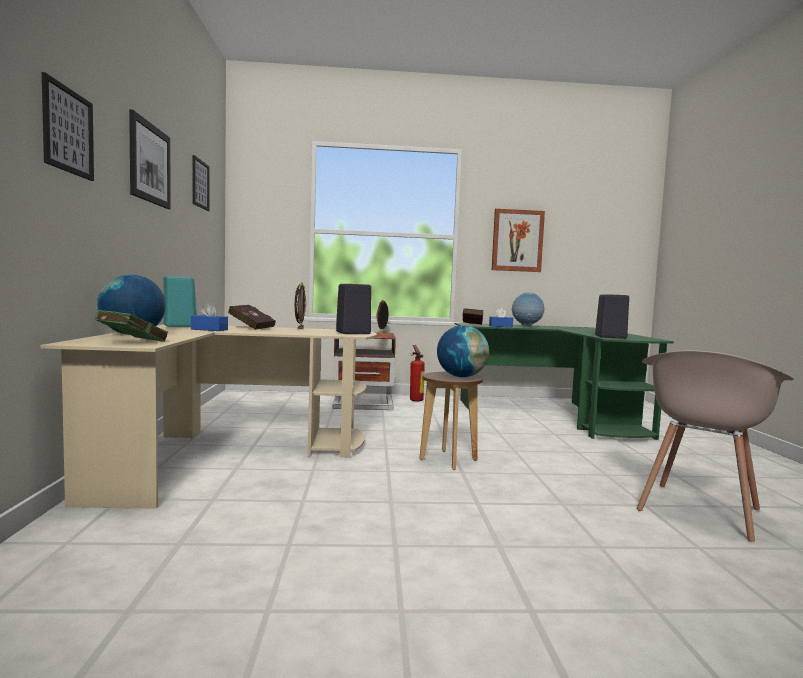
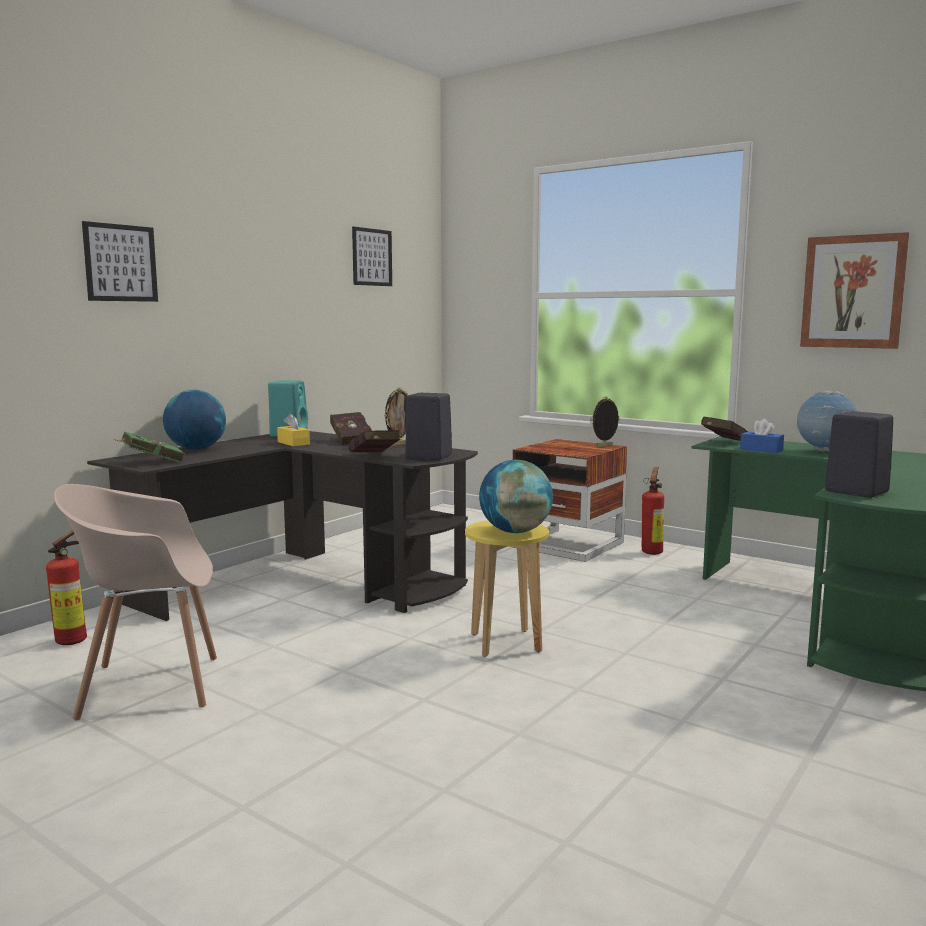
camera: 40 degrees right, 5 degrees up
(83, 550) = (76, 640): none -> fire extinguisher
(150, 163) = (260, 259): picture -> none
(209, 329) = (293, 443): blue tissue box -> yellow tissue box
(226, 454) = (302, 582): beige desk -> black desk
(316, 334) = (374, 457): none -> red book
(448, 460) = (506, 643): brown stool -> yellow stool
(699, 511) = (697, 810): beige chair -> beige chair (148, 687)

